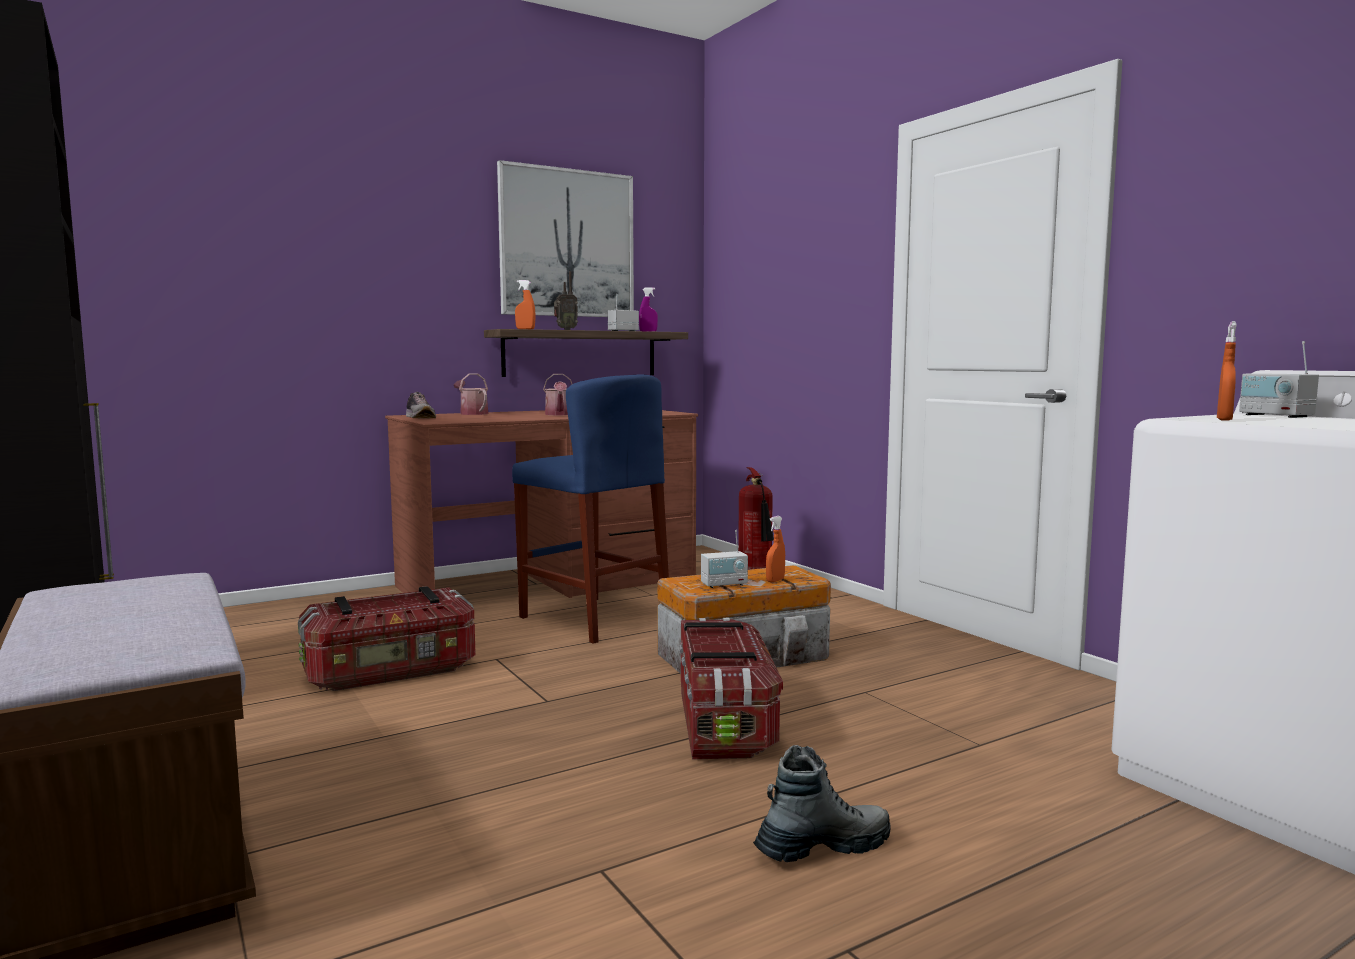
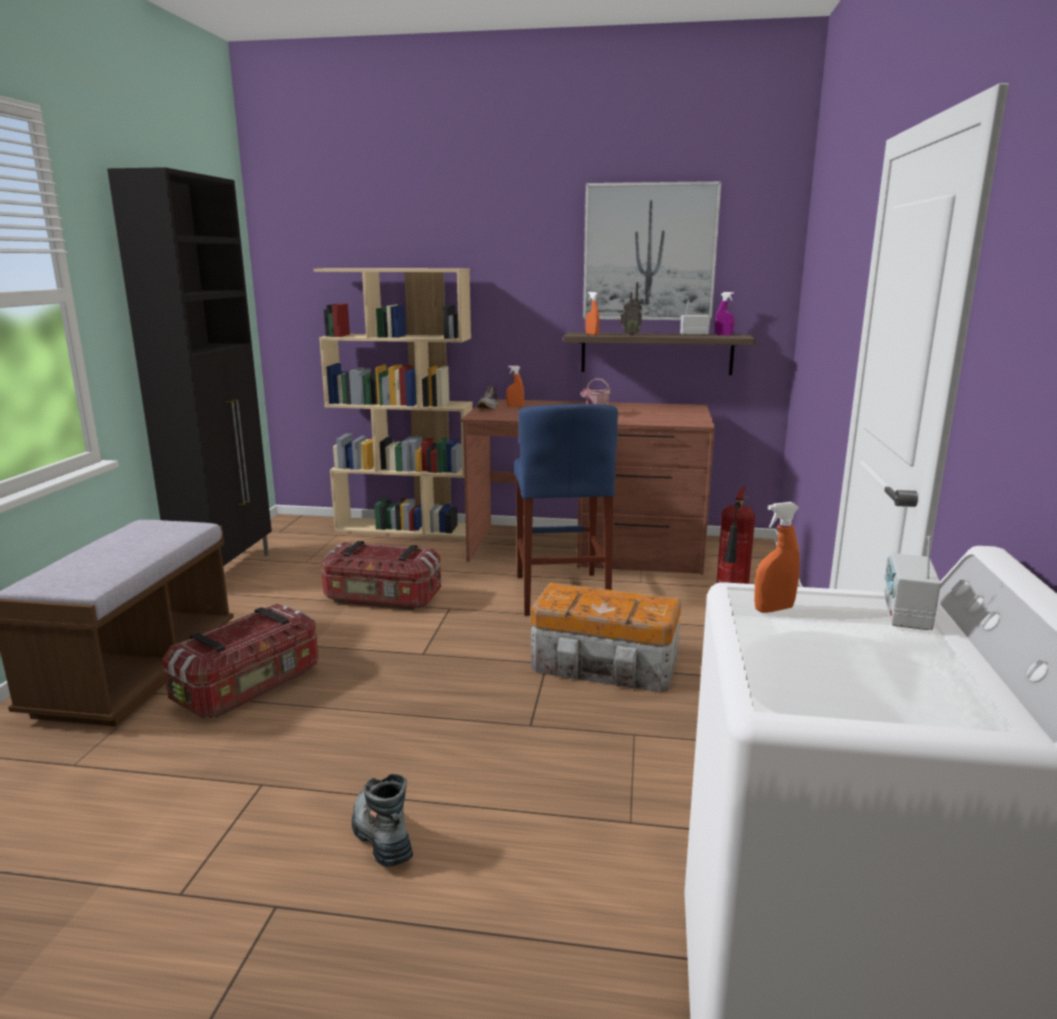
camera: 40 degrees right, 10 degrees up
(284, 607) = (406, 528): none -> beige bookcase
(472, 413) = (544, 403): watering can -> none
(724, 584) = (577, 603): radio -> none
(724, 722) = (491, 716): storage box -> storage box (250, 687)
(775, 580) = (623, 611): orange spray bottle -> orange spray bottle (515, 406)
(823, 847) = (381, 837): boot -> boot turned 135 degrees counterclockwise

